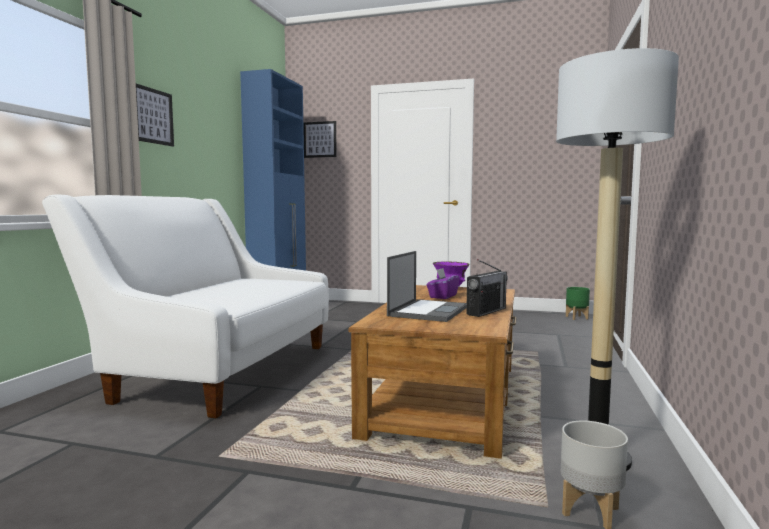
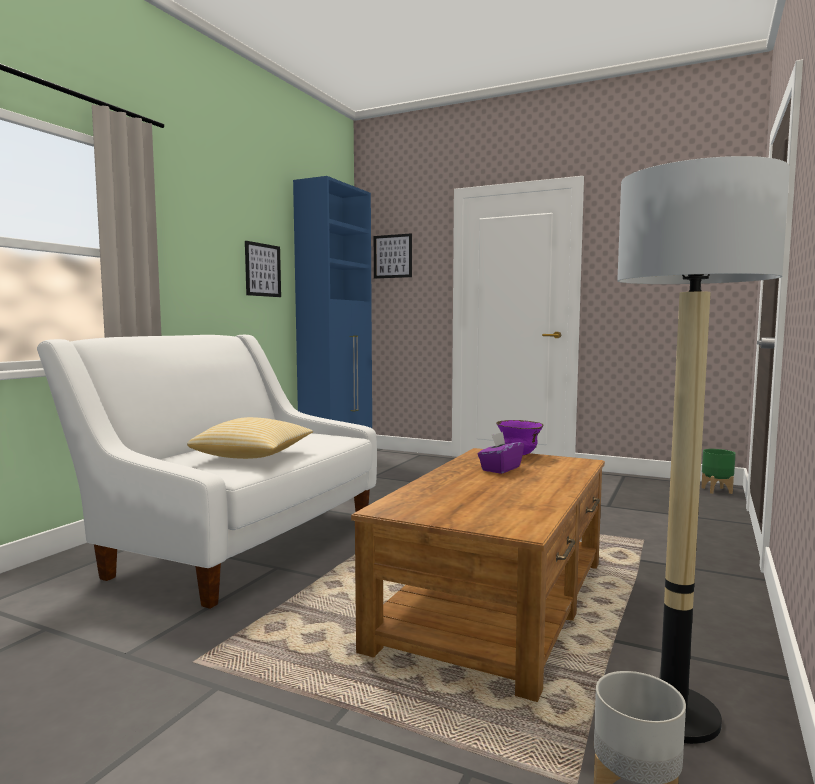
camera: 10 degrees right, 0 degrees up
(153, 116) = (180, 240): picture -> picture (262, 270)
(238, 294) = (253, 456): none -> pillow
(429, 311) = (467, 492): laptop -> none
(486, 311) = (542, 497): radio -> none

